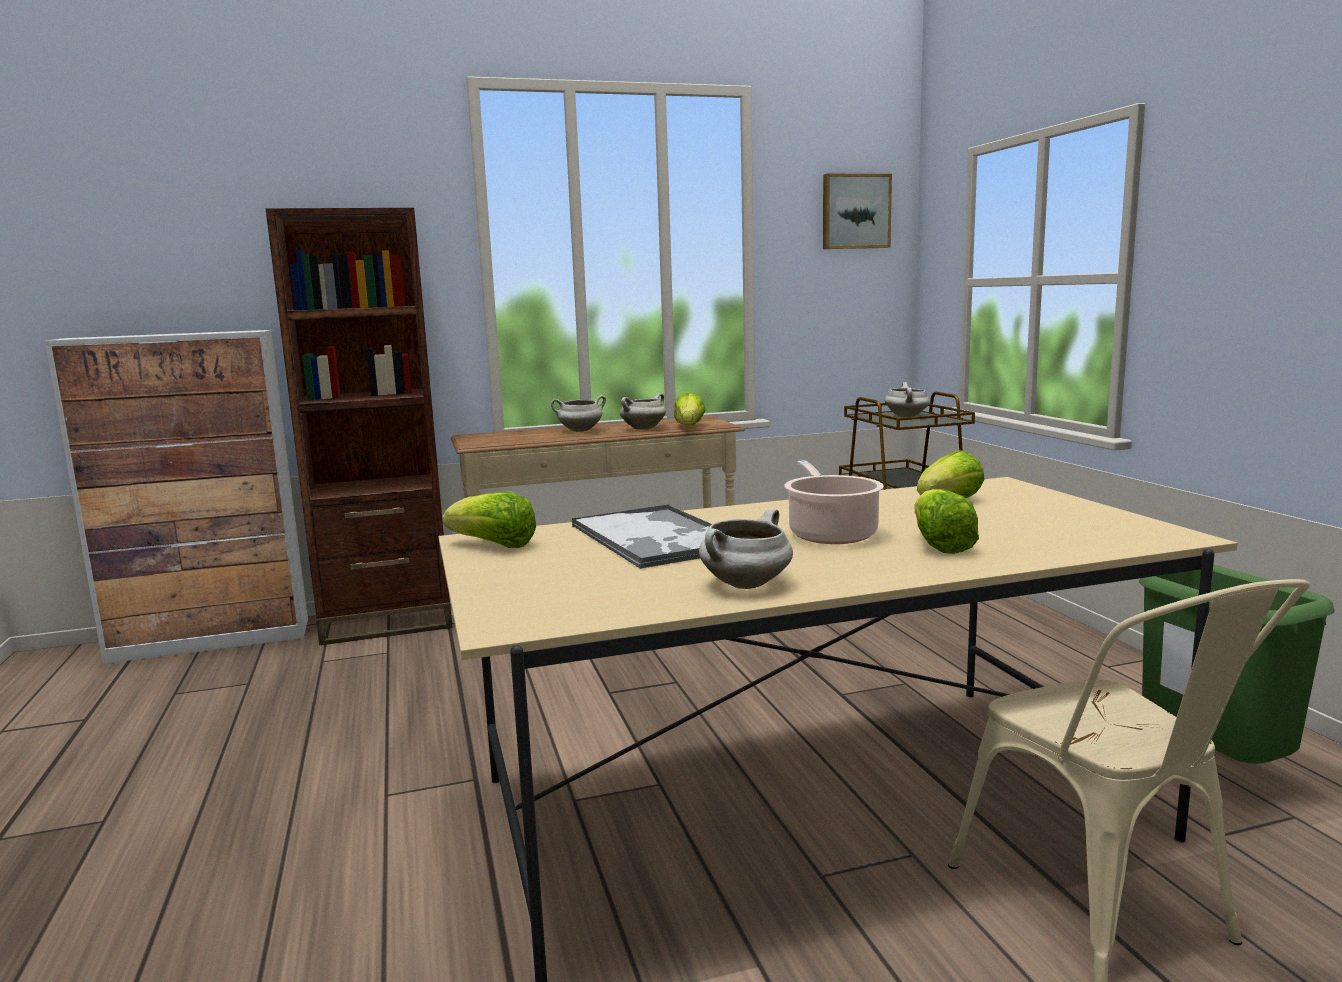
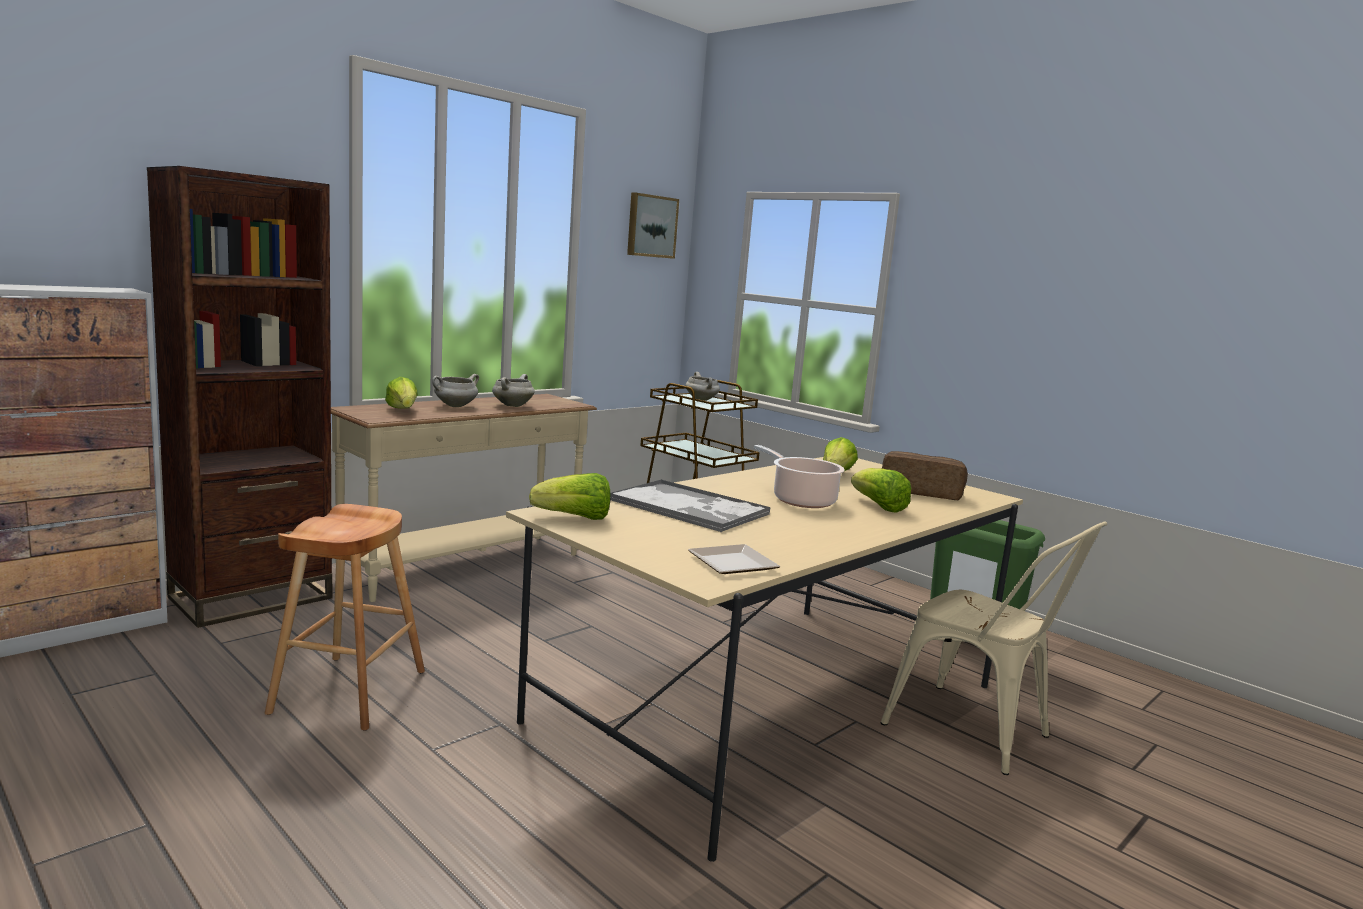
camera: 30 degrees left, 0 degrees up
(375, 722) = (349, 691): none -> brown stool
(582, 607) = (733, 563): none -> plate
(689, 427) = (550, 405): lettuce -> lettuce (403, 411)
(745, 585) = (811, 540): white cooking pot -> none
(1052, 527) = (921, 492): none -> bread

